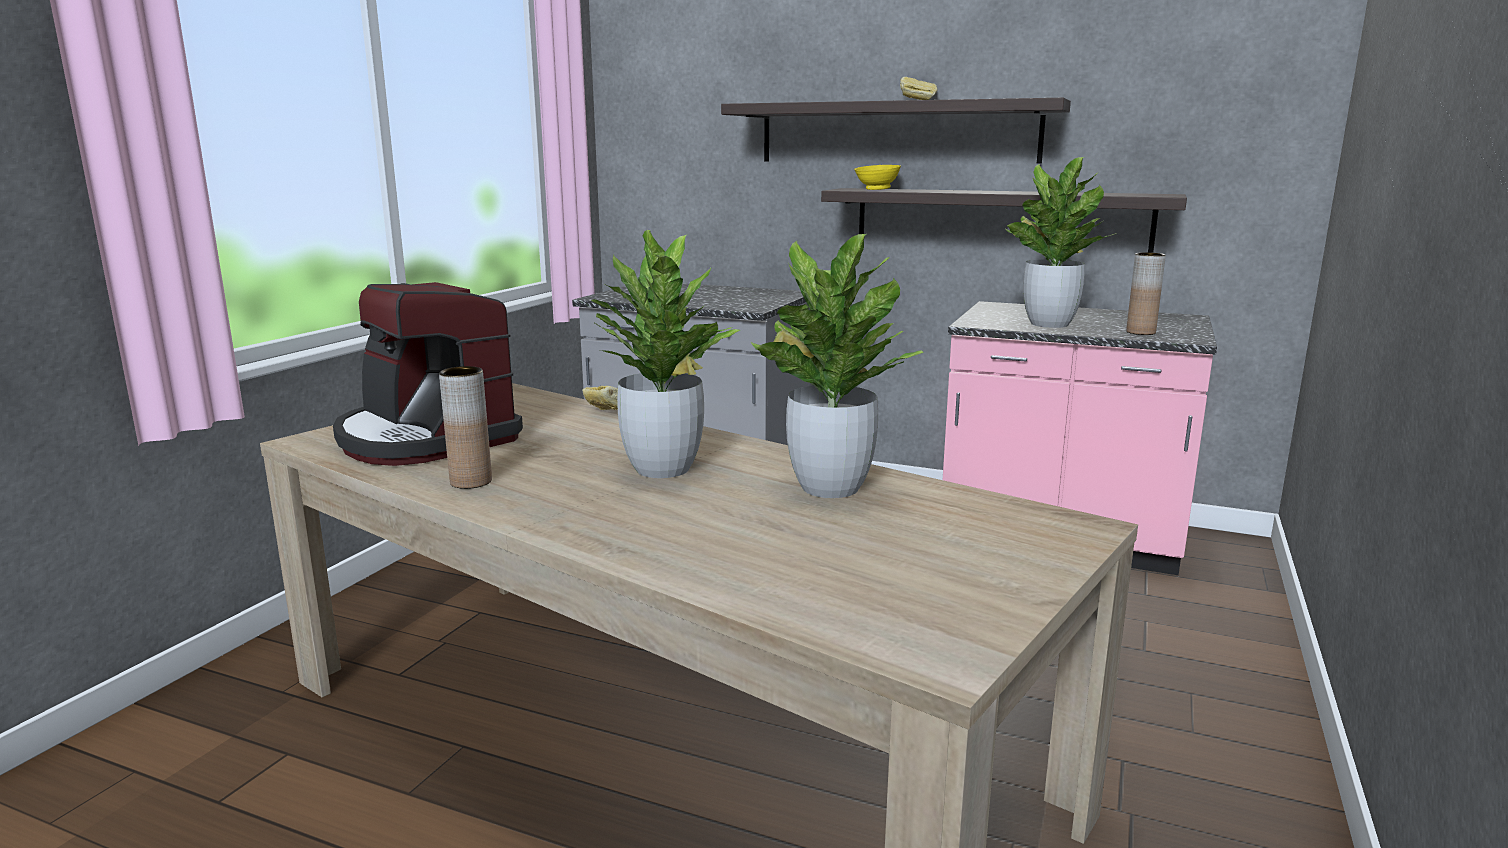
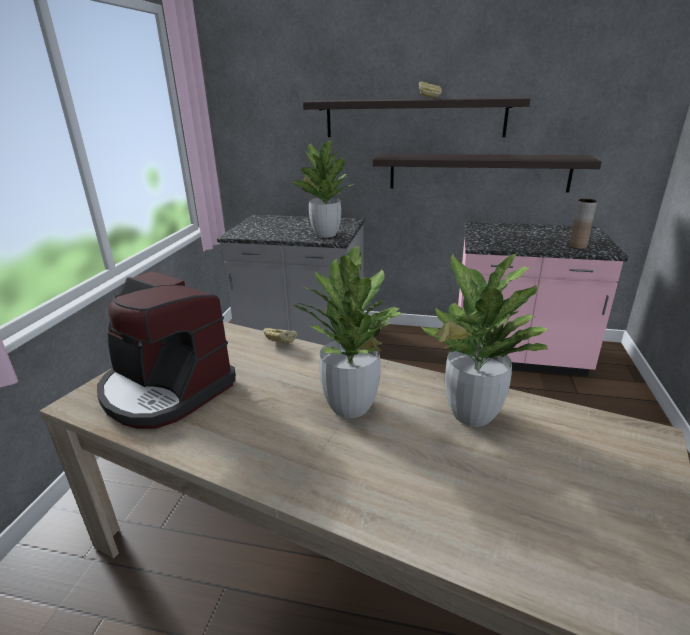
camera: 10 degrees left, 10 degrees up
(471, 482) = (221, 441): brown vase -> none
(876, 189) = (404, 156): yellow bowl -> none
(1048, 324) = (521, 242): potted plant -> potted plant (325, 234)

